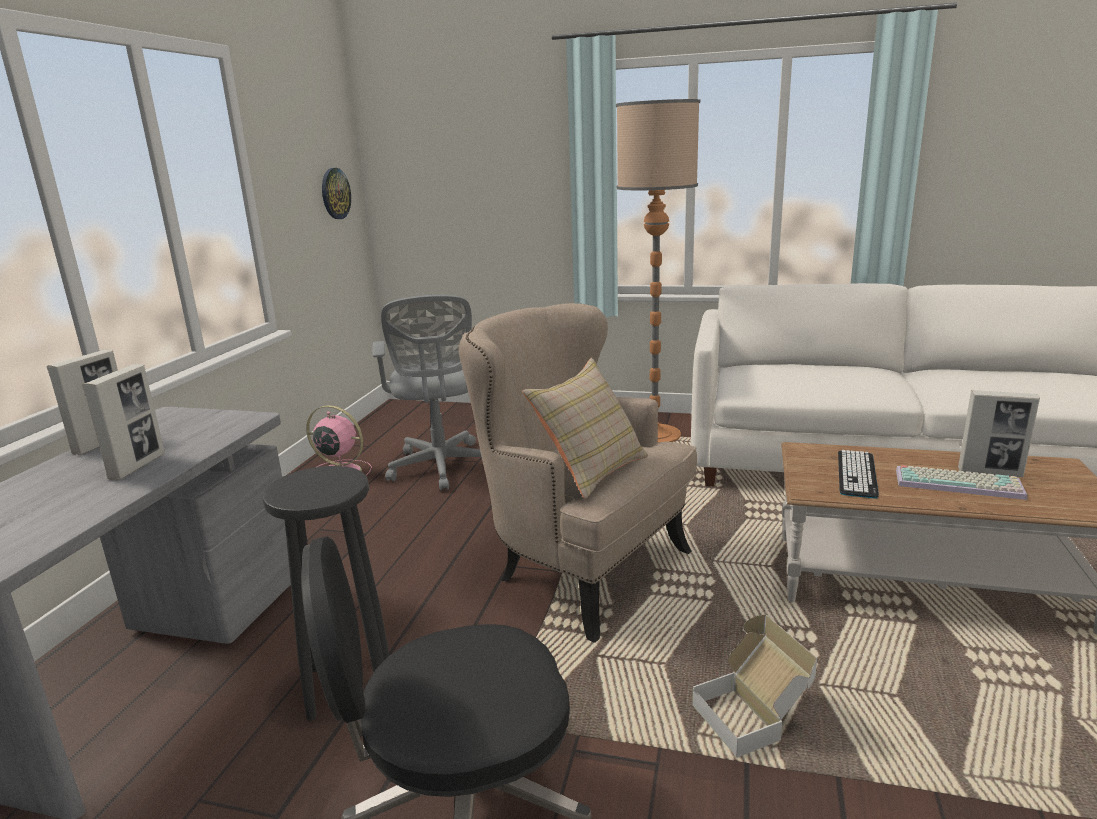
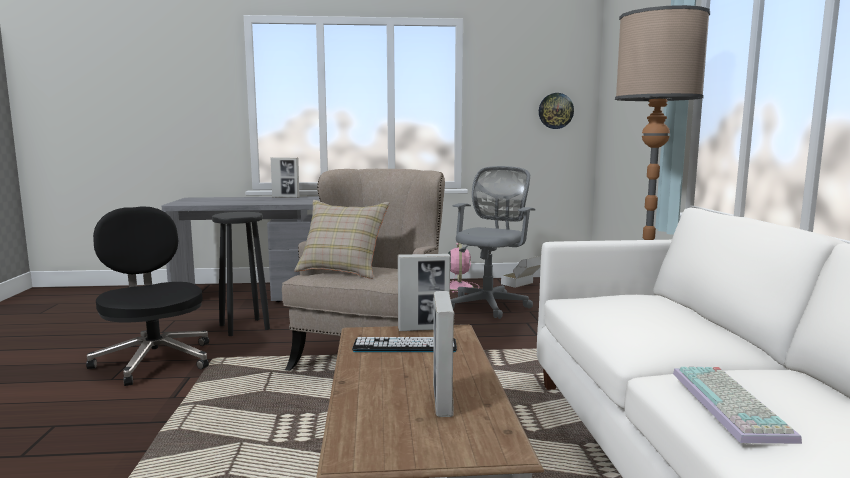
camera: 70 degrees right, 10 degrees down
(137, 466) = (259, 201): picture frame -> picture frame (423, 329)
(441, 468) = (489, 305): grey office chair -> grey office chair turned 150 degrees clockwise
(752, 717) = (210, 421): cardboard box -> cardboard box (523, 285)
(959, 483) = (404, 384): keyboard -> keyboard (733, 405)

